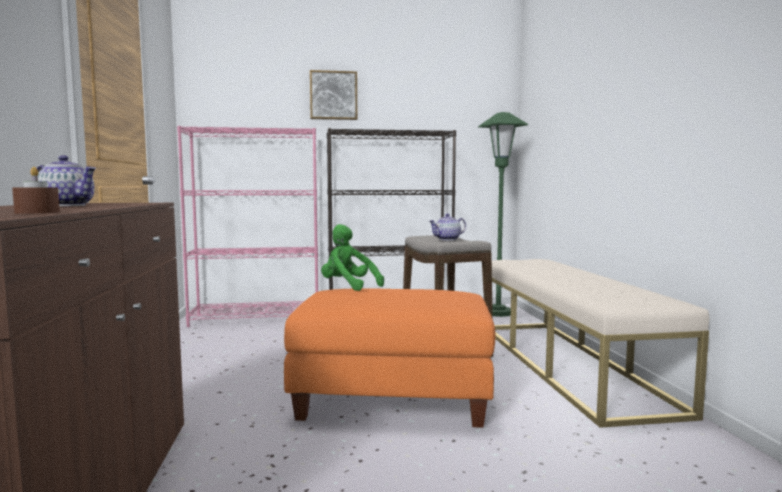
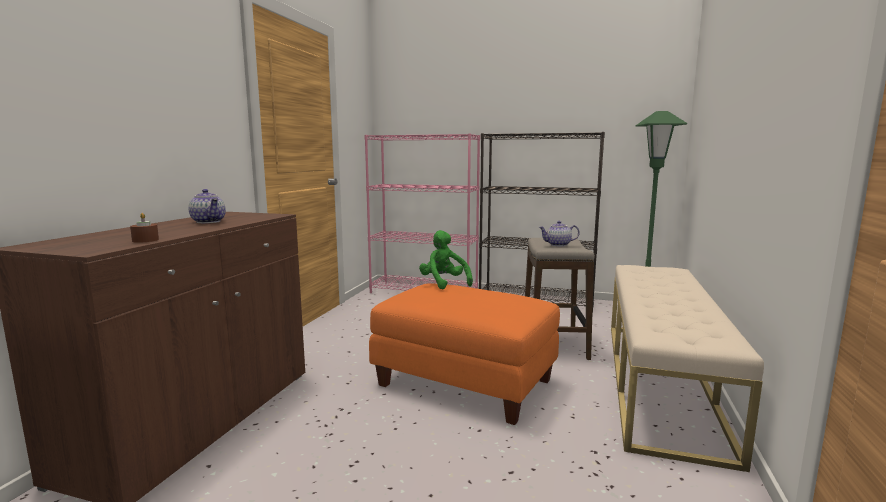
camera: 25 degrees right, 5 degrees up
(333, 95) = (498, 100): picture -> none

